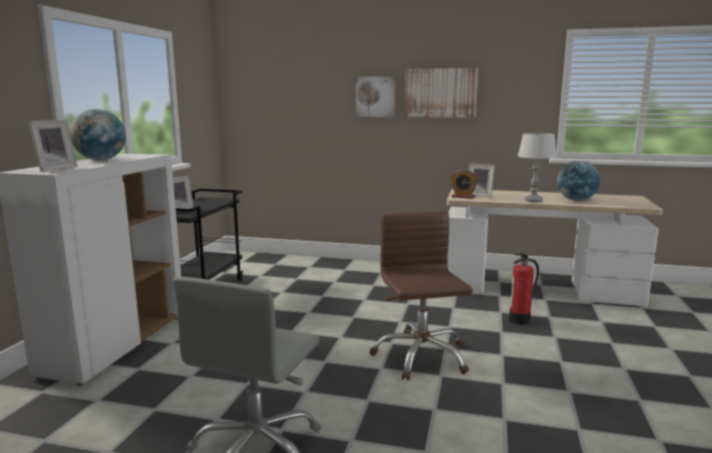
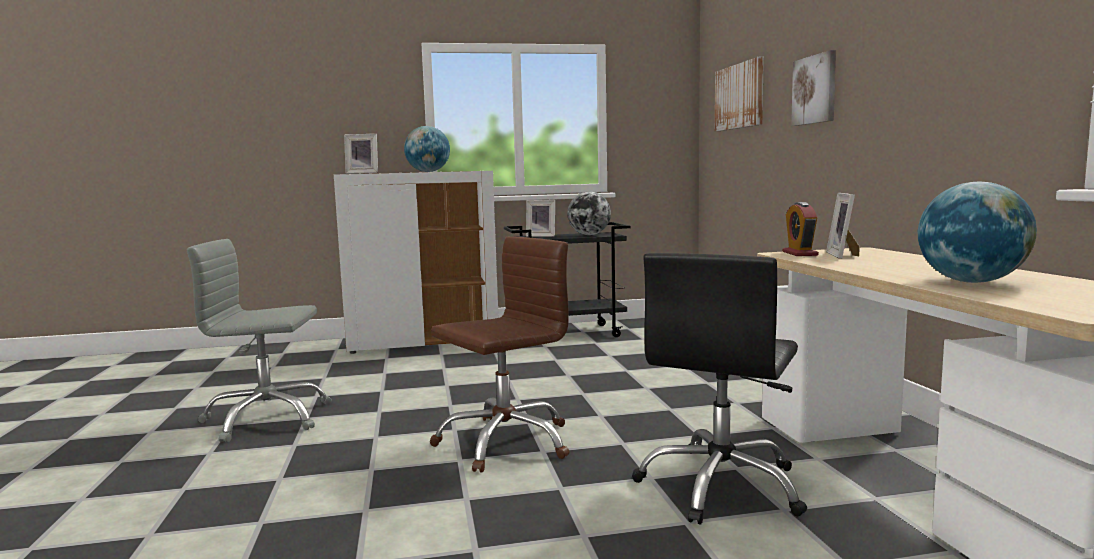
camera: 65 degrees right, 5 degrees down
(210, 202) = (589, 235): none -> globe
(440, 93) = (888, 66): picture -> picture (739, 96)
(519, 320) = (721, 486): fire extinguisher -> black office chair
(533, 201) = (871, 270): grey table lamp -> none

